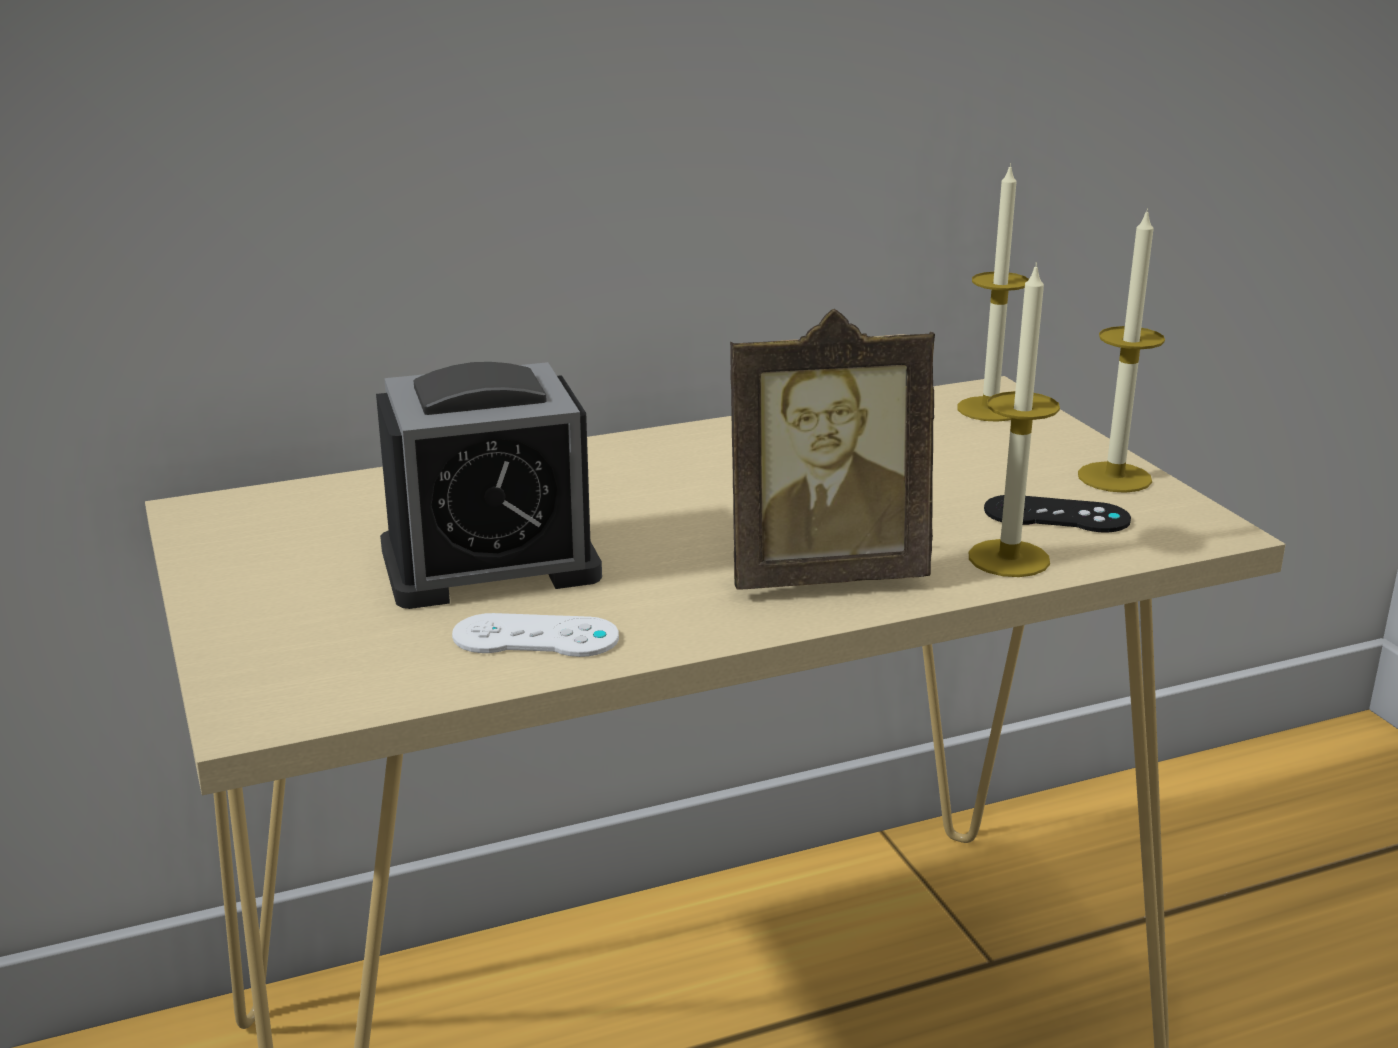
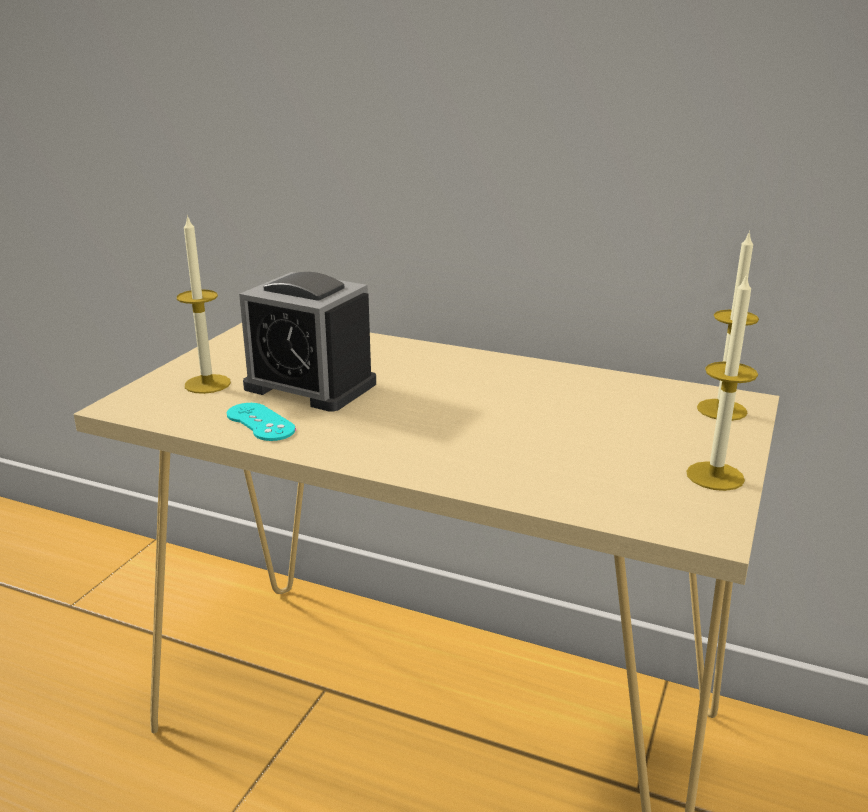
camera: 45 degrees right, 0 degrees up
(535, 637) = (260, 422): white game controller -> turquoise game controller
(823, 572) = (433, 451): picture frame -> none
(1008, 558) = (543, 488): candle -> candle (207, 384)
(1056, 515) = (626, 480): black game controller -> none

